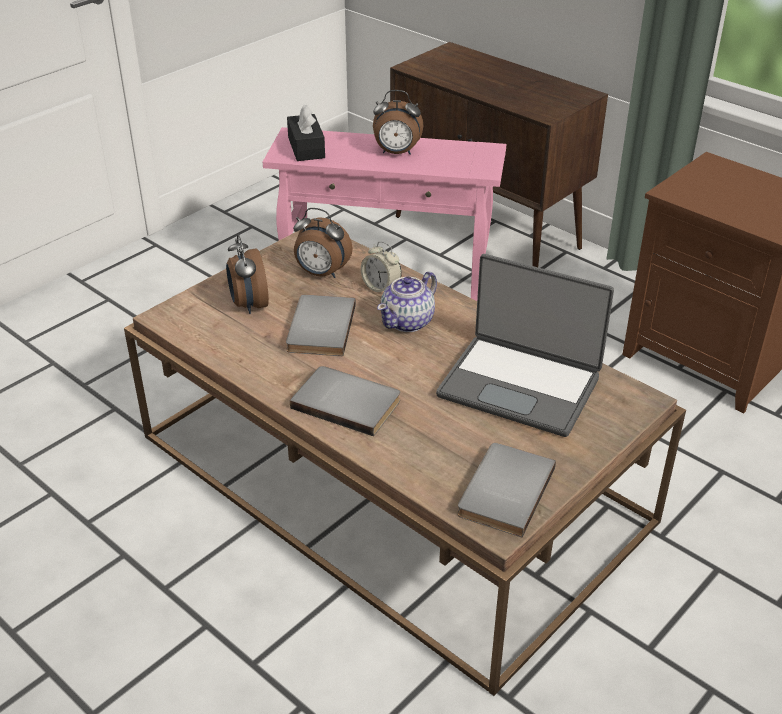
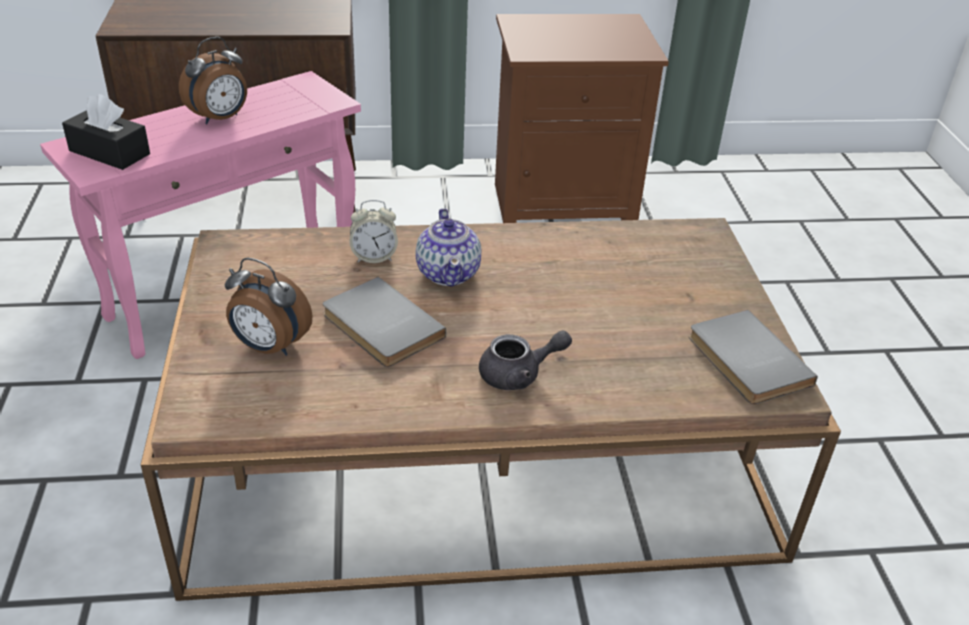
camera: 50 degrees left, 0 degrees up
(321, 274) = (295, 275): alarm clock -> none
(348, 402) = (519, 374): grey book -> grey teapot
(520, 385) = (618, 271): laptop -> none

